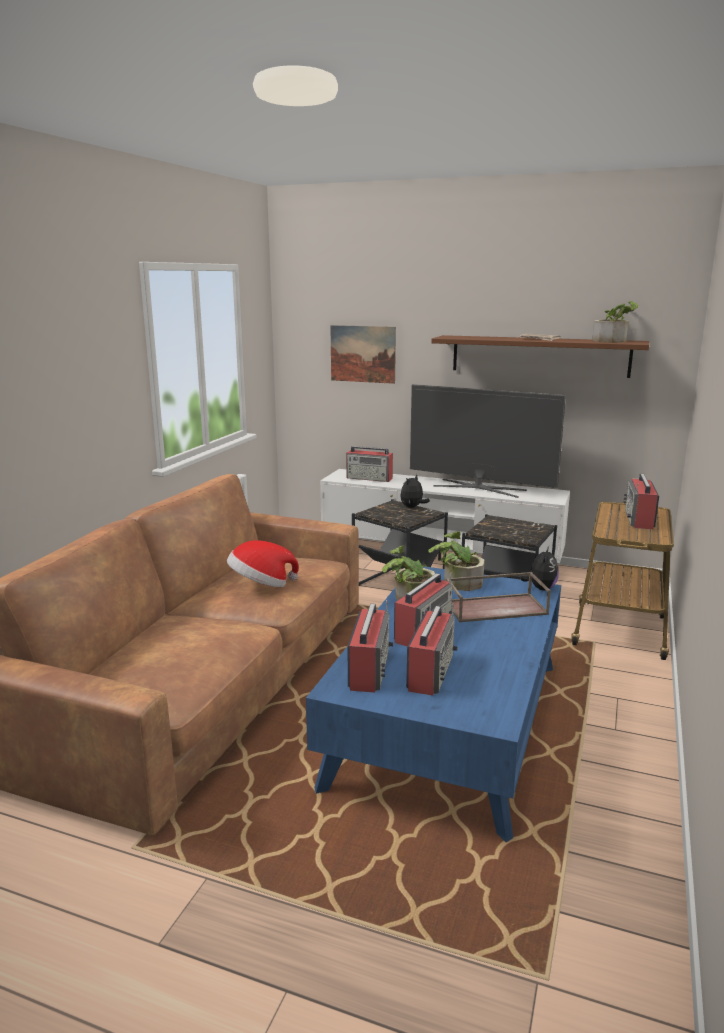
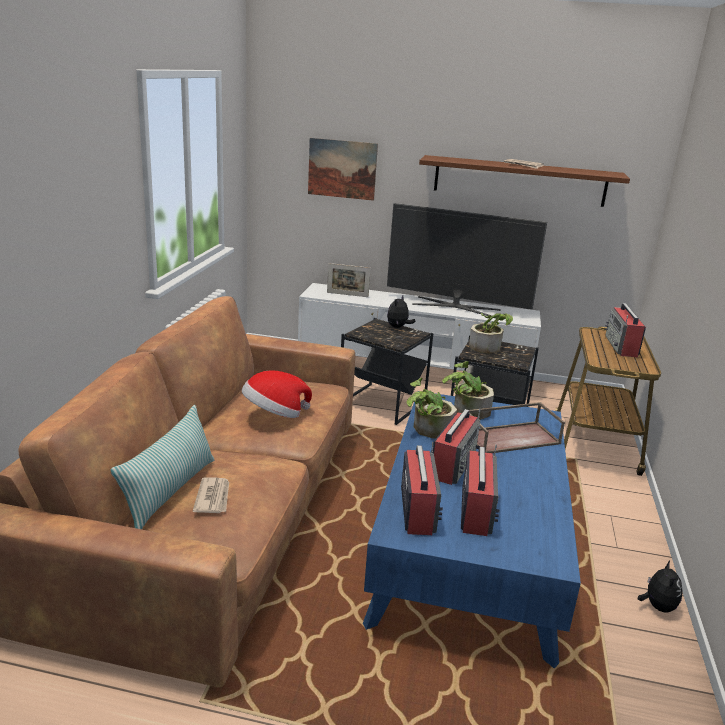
camera: 10 degrees left, 5 degrees up
(137, 649) = (170, 491): none -> pillow
(173, 654) = (213, 497): none -> newspaper
(370, 478) = (347, 294): radio -> picture frame
(540, 588) = (544, 416): plush toy -> plush toy (657, 606)
(613, 341) = (593, 171): potted plant -> potted plant (488, 346)

